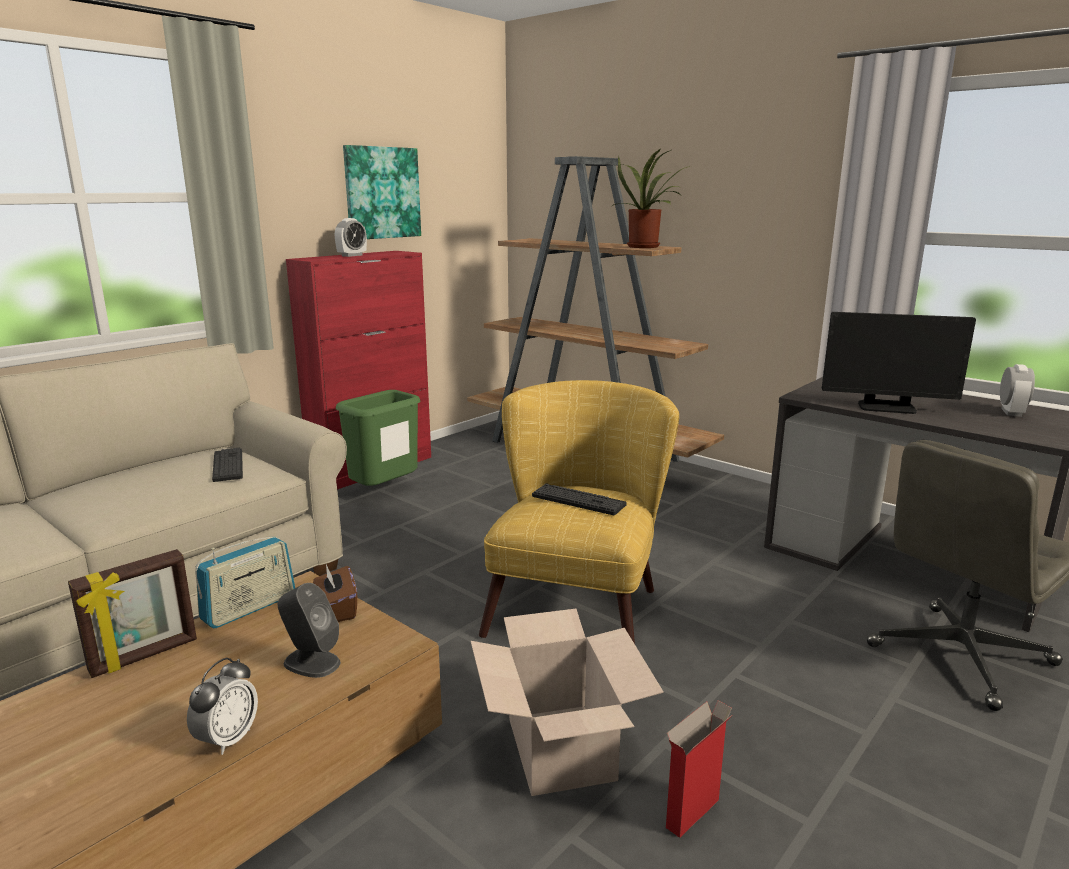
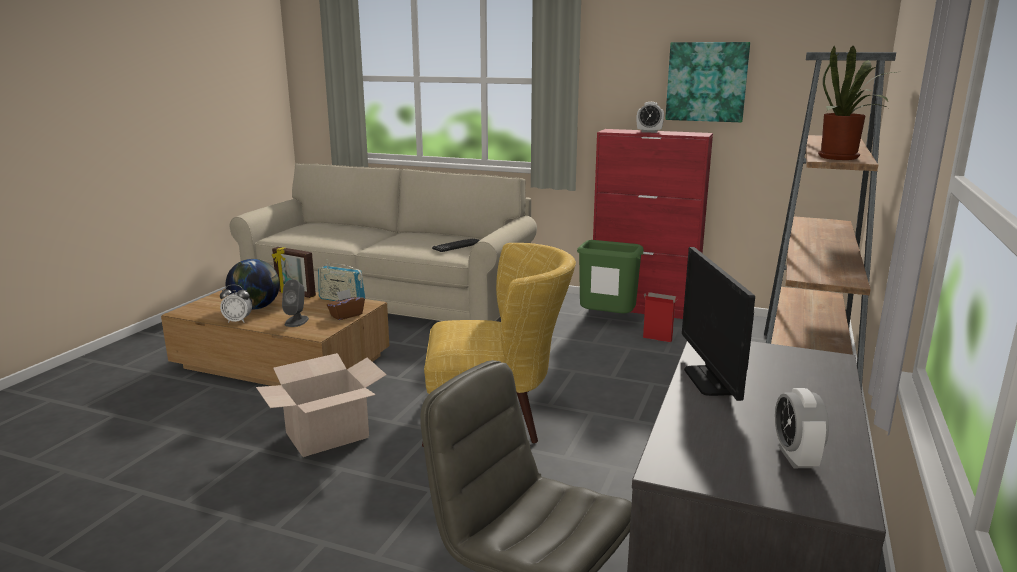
camera: 70 degrees right, 0 degrees up
(167, 711) = (256, 308): none -> globe
(578, 500) = (478, 328): keyboard -> none
(693, 812) = (279, 484): cardboard box -> cardboard box (658, 338)
(1011, 412) = (795, 457): alarm clock -> alarm clock turned 90 degrees clockwise

